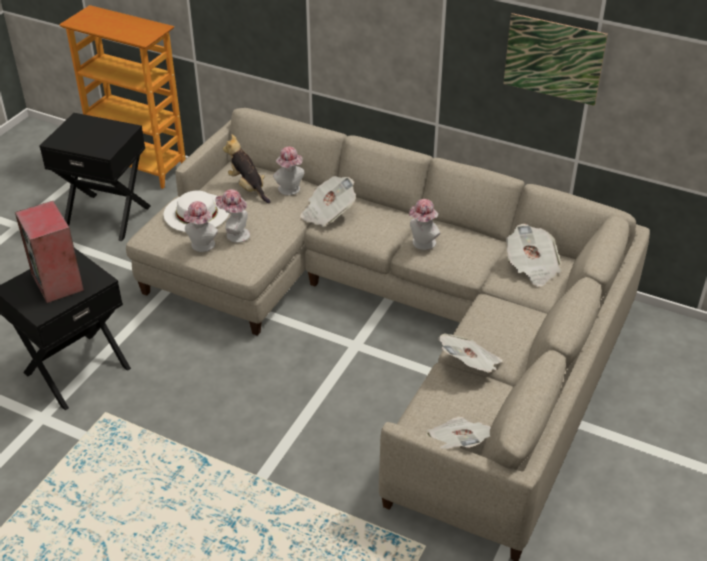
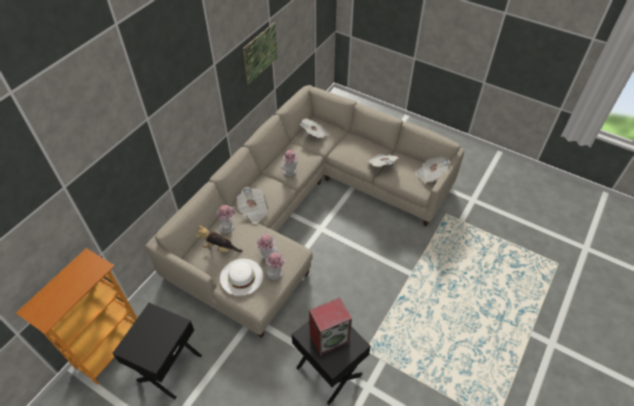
camera: 85 degrees left, 10 degrees up
(248, 187) = (220, 248): plush toy -> plush toy turned 45 degrees clockwise

